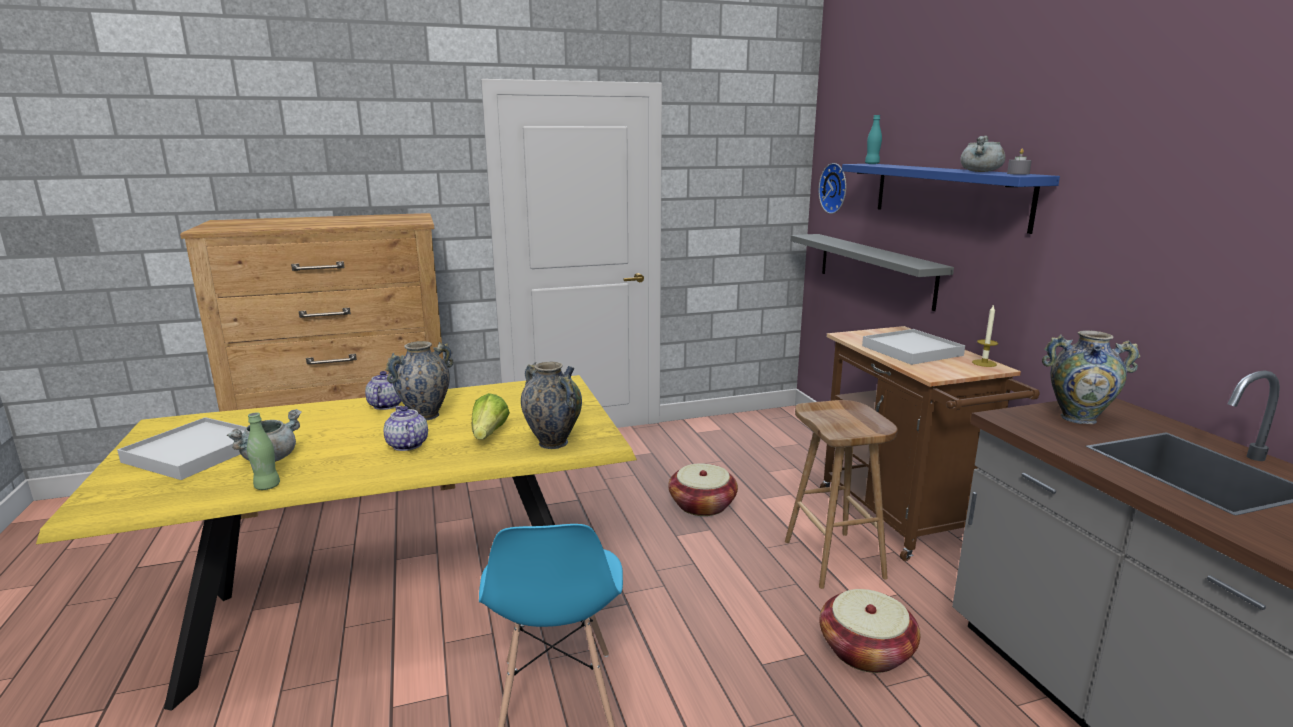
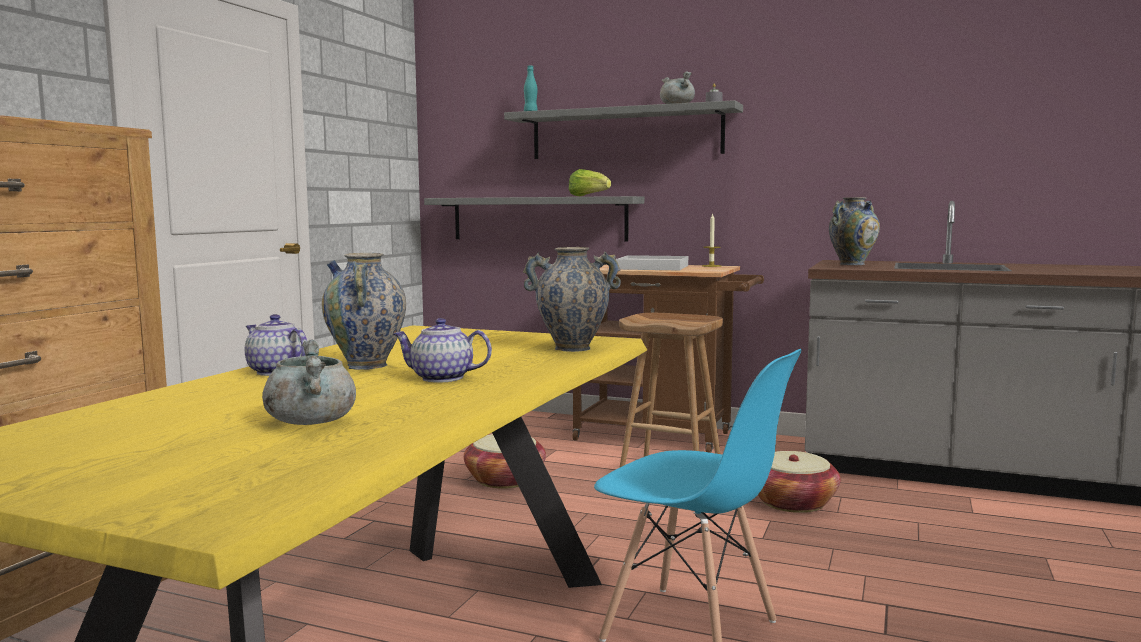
camera: 50 degrees left, 10 degrees down
(194, 452) = (150, 450): white tray -> none
(267, 486) = (414, 429): green bottle -> none
(489, 434) = (495, 357): lettuce -> lettuce (588, 196)
(835, 188) = (464, 146): wall clock -> none
(948, 194) = (625, 133): blue shelf -> grey shelf

